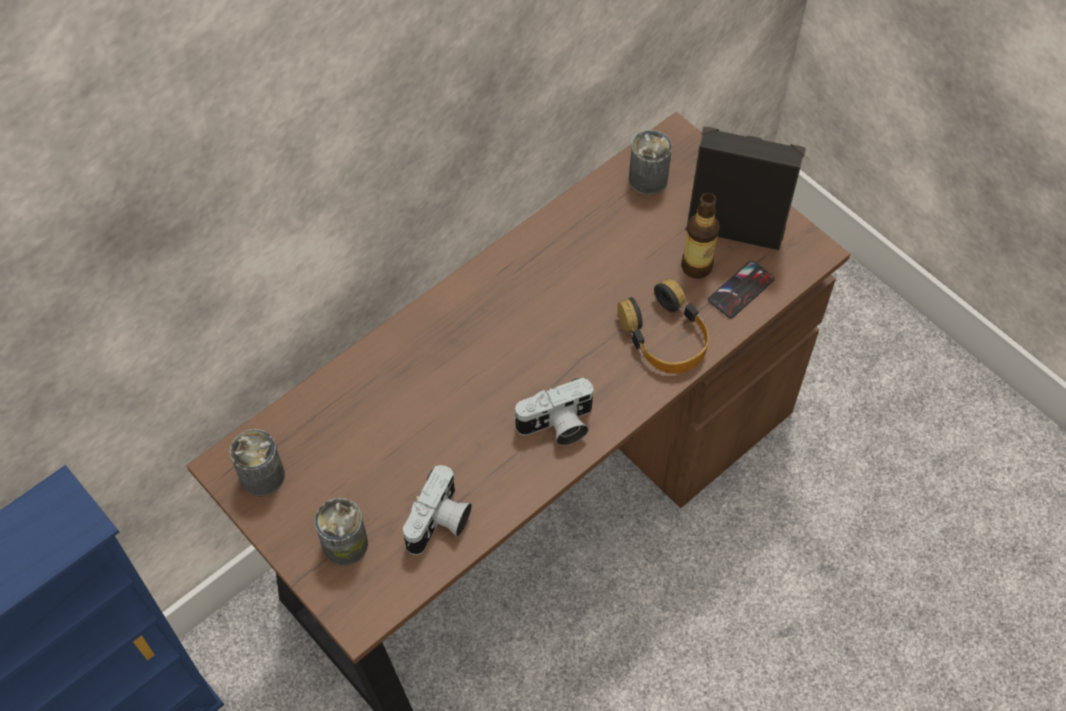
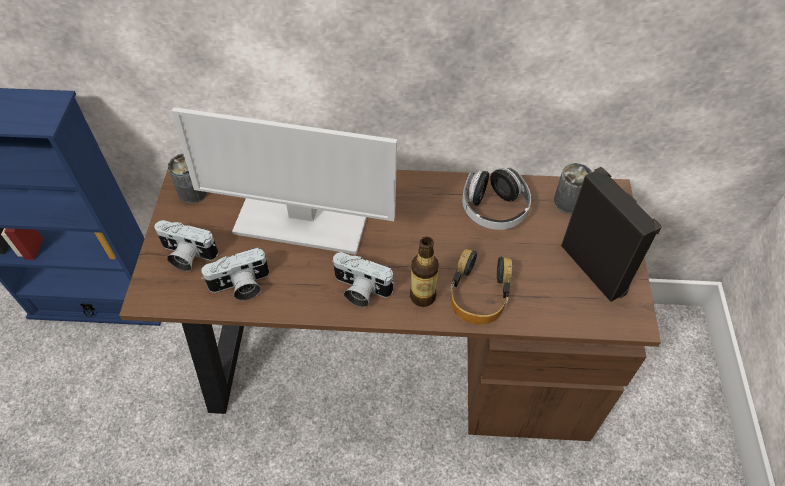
camera: 45 degrees right, 5 degrees down
(345, 544) = (186, 255): can -> camera
(418, 409) = (300, 221): none -> monitor
(589, 242) = (494, 209): none -> headphones
(696, 266) = (544, 270): bottle -> bottle (423, 296)
(741, 290) = (558, 305): phone -> none

